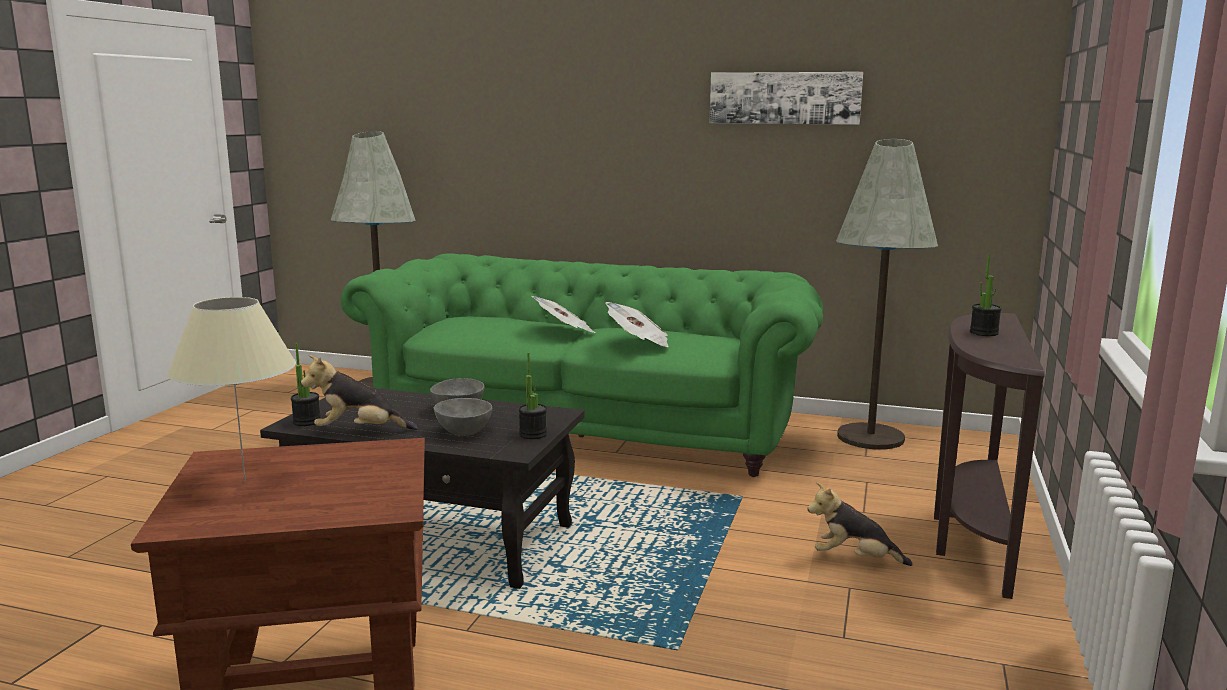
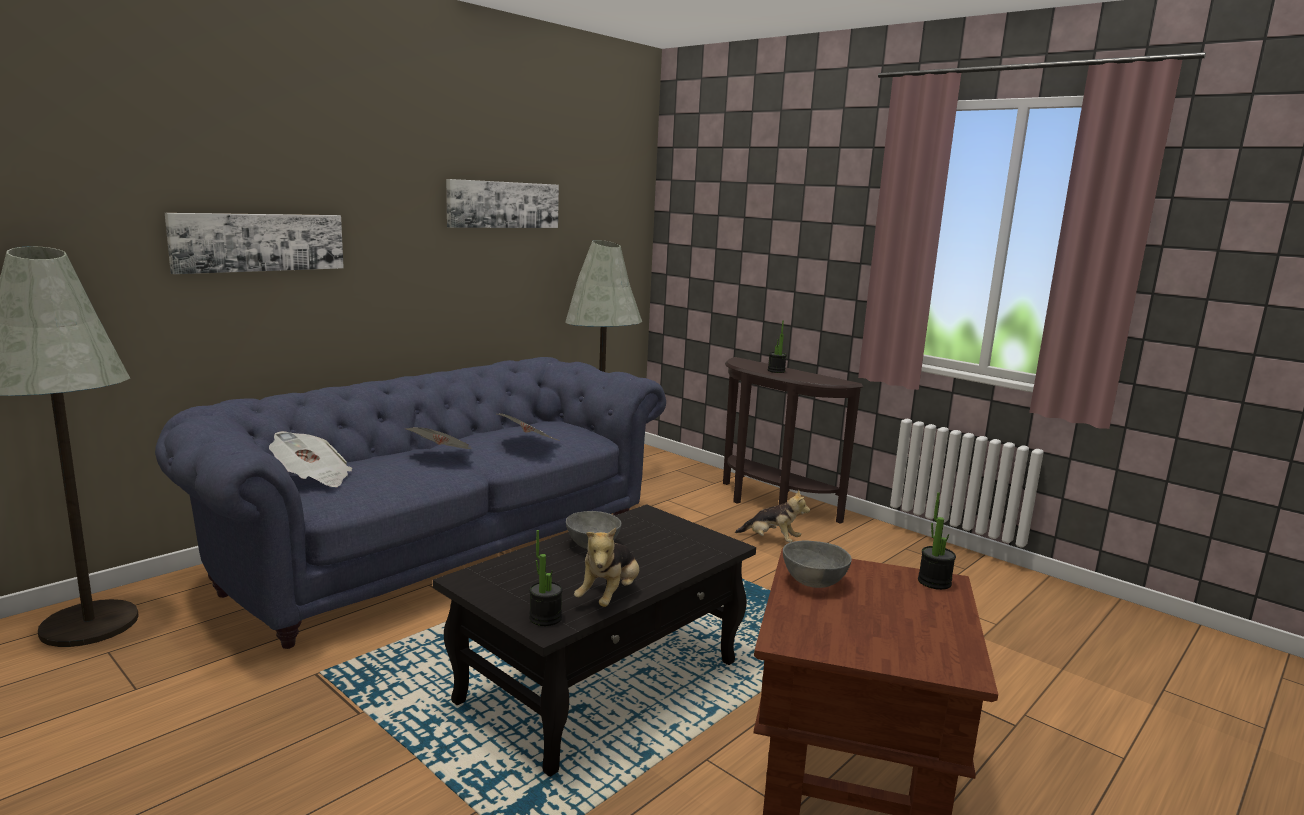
camera: 65 degrees left, 0 degrees up
(244, 481) = (860, 631): beige table lamp -> none
(463, 318) = (313, 478): none -> newspaper
(463, 431) = (657, 554): grey bowl -> grey bowl (812, 582)
(533, 434) = (691, 532): potted plant -> potted plant (934, 582)
(534, 134) = (259, 242): none -> picture
(591, 427) = (435, 549): green sofa -> blue sofa
(854, 559) = (771, 540): plush toy -> plush toy turned 105 degrees counterclockwise

